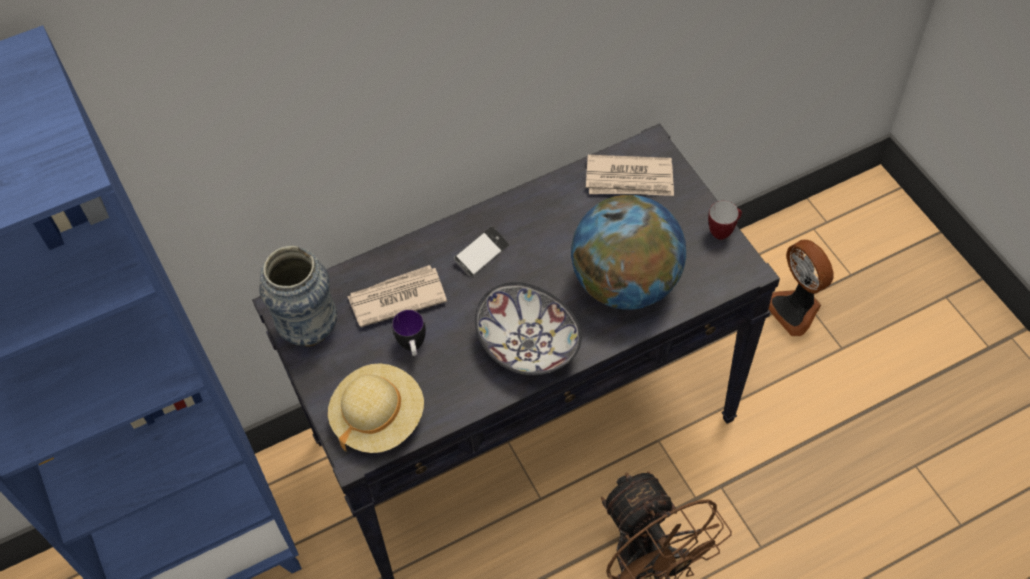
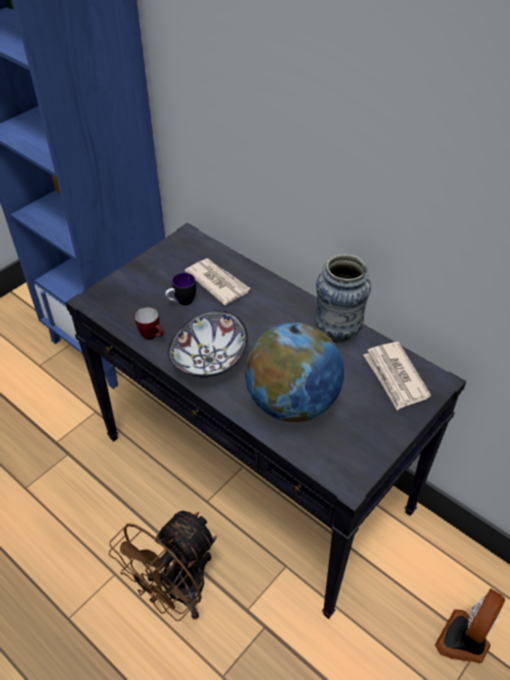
camera: 65 degrees right, 10 degrees down
(309, 329) = (176, 252): vase -> vase (337, 331)
(378, 418) = (120, 303): beige hat -> none
(481, 254) = (275, 313): phone -> none
(723, 231) = (380, 454): mug -> mug (152, 336)

